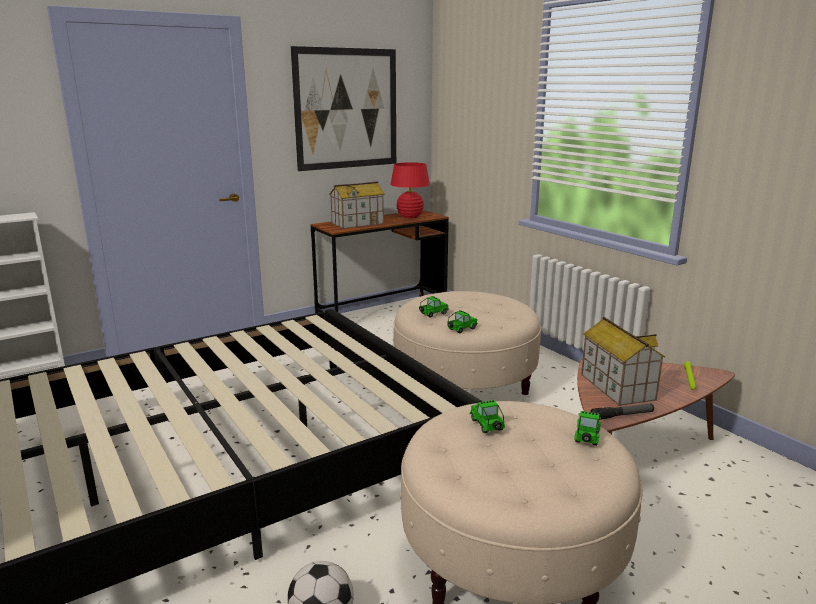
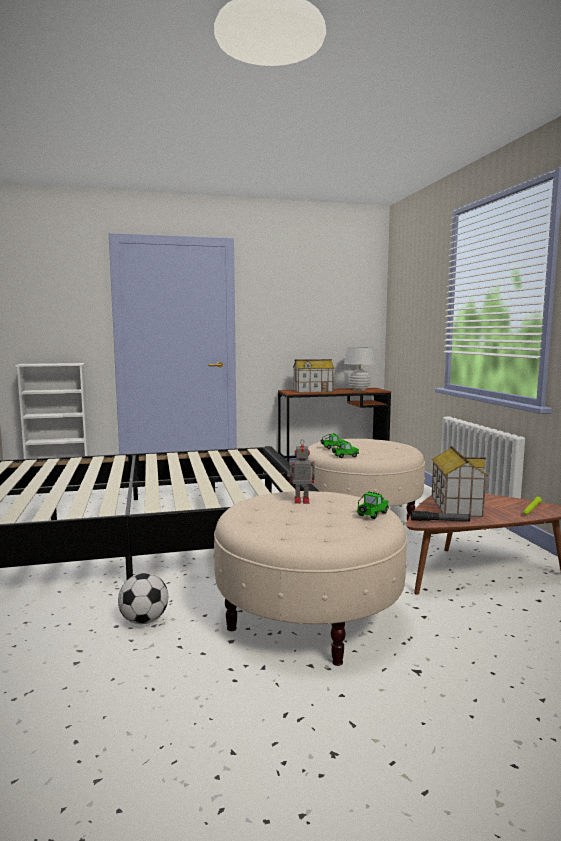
camera: 20 degrees right, 10 degrees down
(347, 109) = (312, 305): picture -> none
(410, 217) = (359, 390): red table lamp -> white table lamp
(487, 426) = (300, 500): toy car -> toy robot

